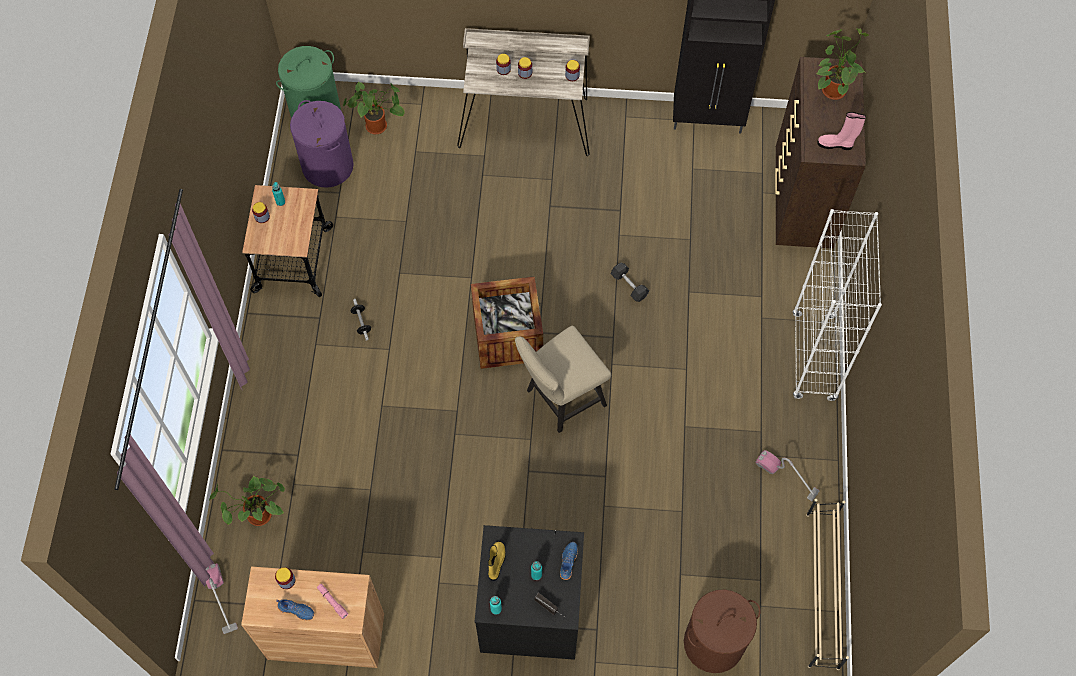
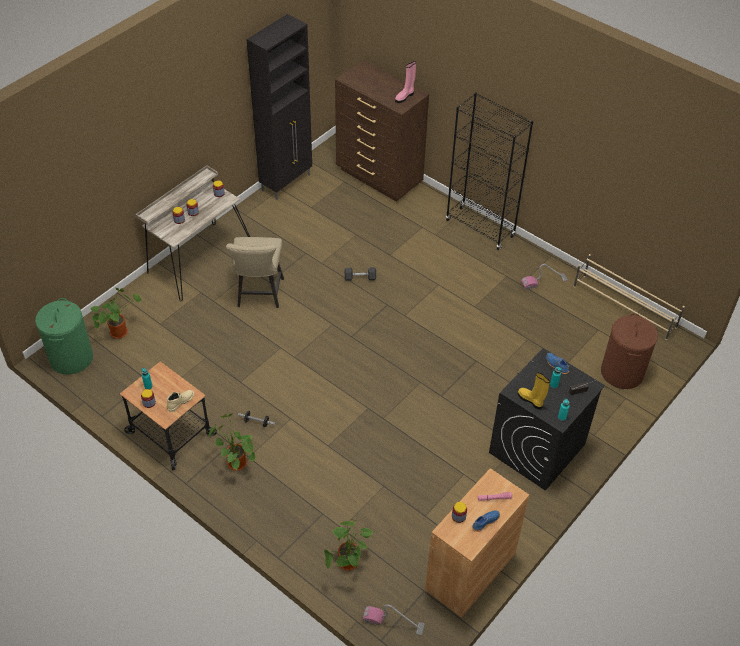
camera: 55 degrees left, 15 degrees down
(283, 241) = (180, 401): none -> beige boot
(328, 166) = (120, 374): purple laundry basket -> none
(507, 336) = (339, 353): crate -> none
(561, 400) = (406, 352): beige chair -> beige chair (259, 295)
(813, 357) = (480, 228): white bookcase -> black bookcase
(832, 88) = (368, 79): potted plant -> potted plant (234, 462)

